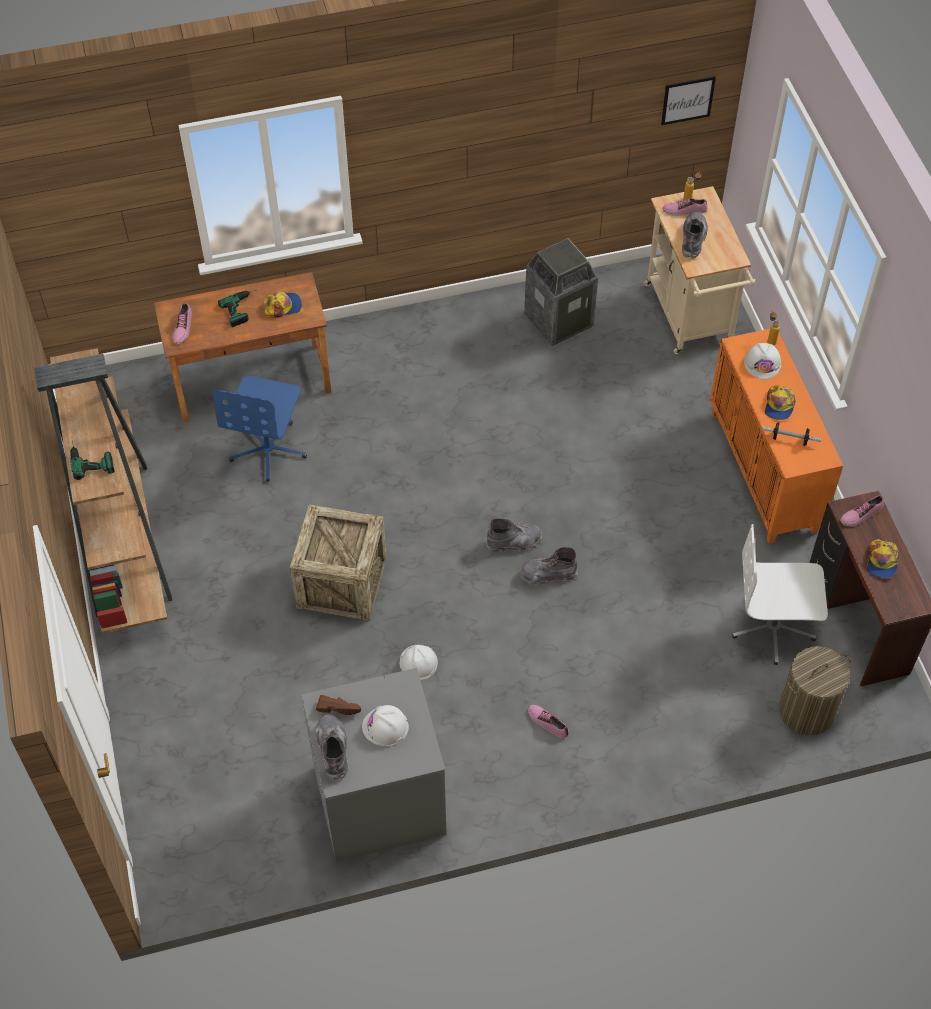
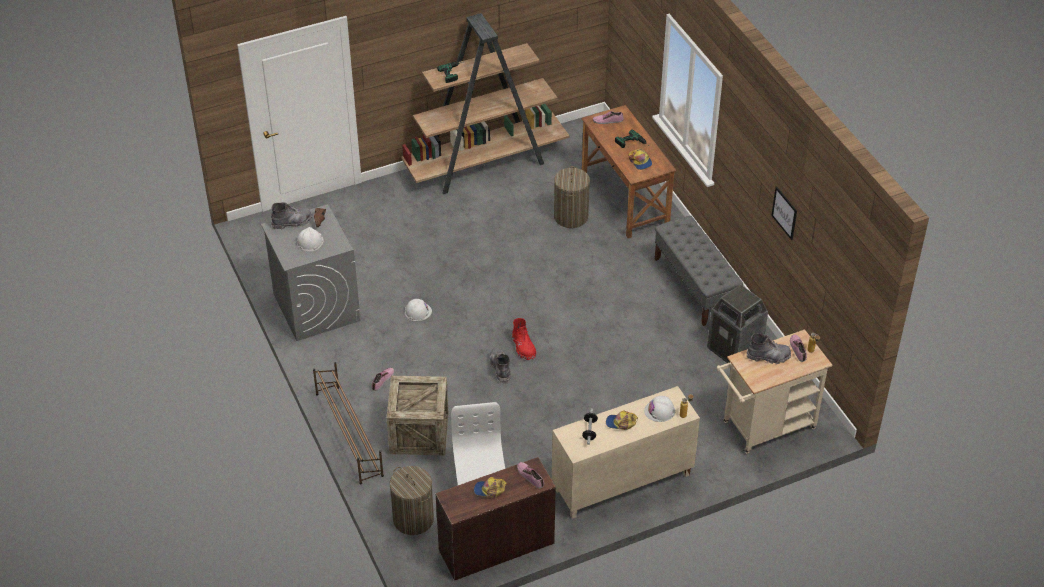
camera: 80 degrees right, 10 degrees down
(269, 449) = (571, 216): blue office chair -> laundry basket
(341, 582) = (472, 267): crate -> crate (419, 433)
(439, 338) = (695, 286): none -> grey bench
(514, 542) = (523, 347): grey boot -> red boot
(644, 776) = (349, 433): none -> brown shoe rack
(687, 100) = (853, 290): picture -> picture (784, 213)
(764, 472) = (622, 483): orange cabinet -> beige cabinet

